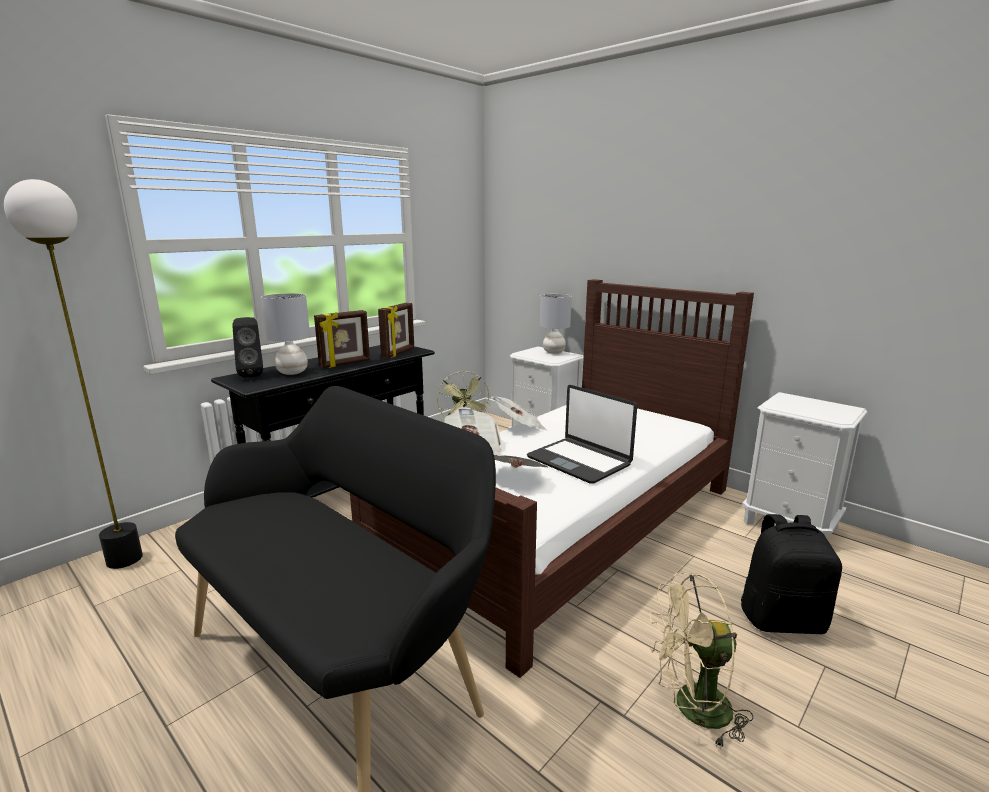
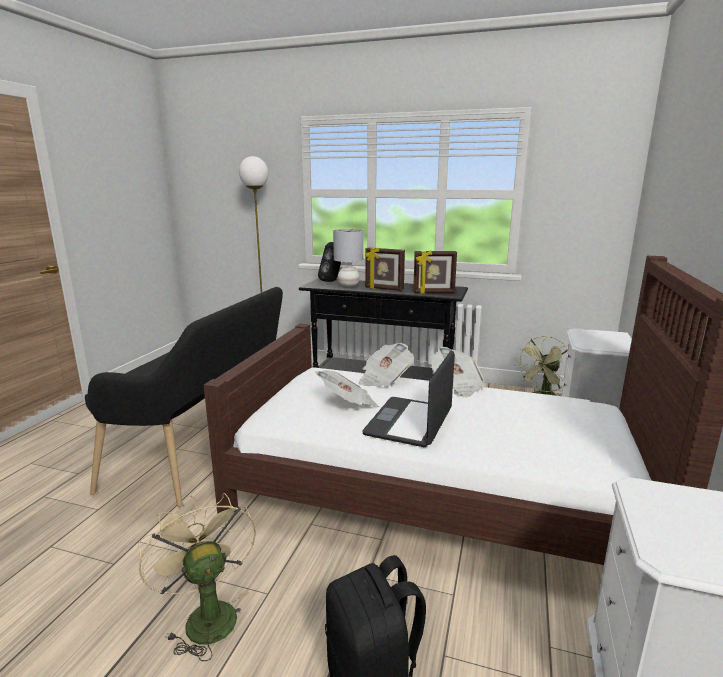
camera: 65 degrees right, 0 degrees up
(553, 352) = (619, 341): grey table lamp -> none

